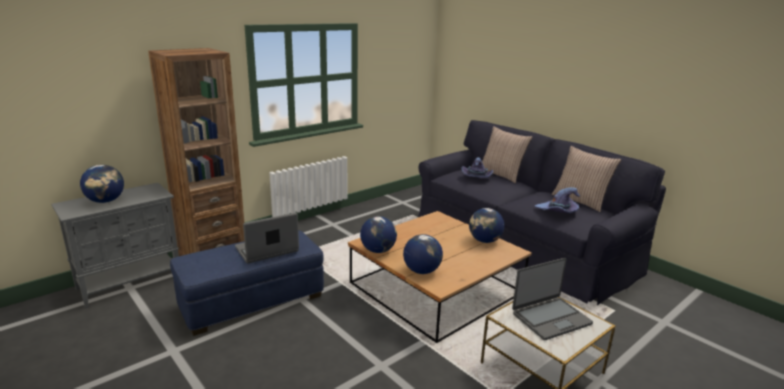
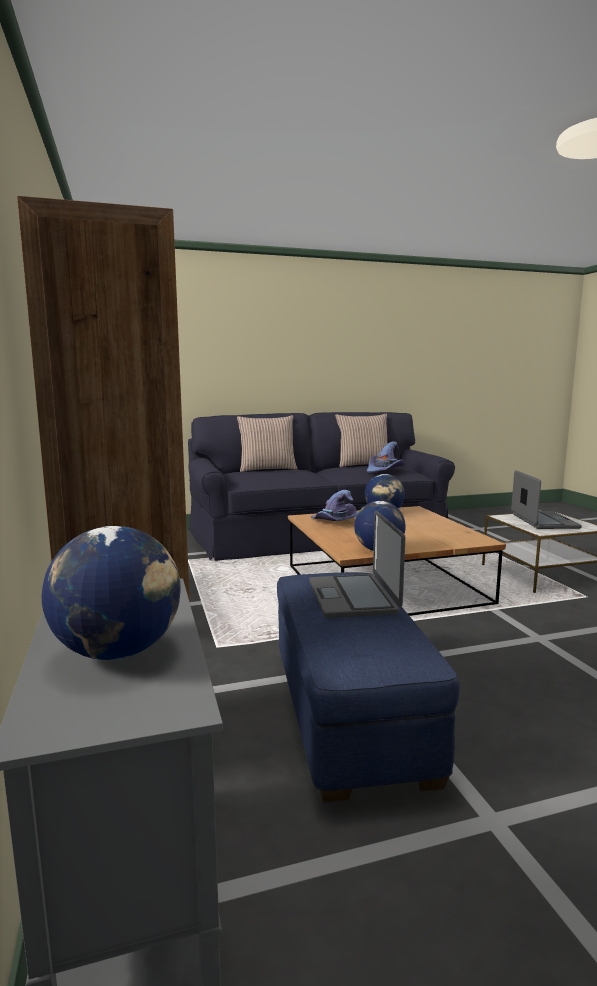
camera: 65 degrees left, 10 degrees down
(421, 271) = (442, 541): globe -> none
(476, 177) = (267, 474): purple hat -> purple hat (334, 522)

